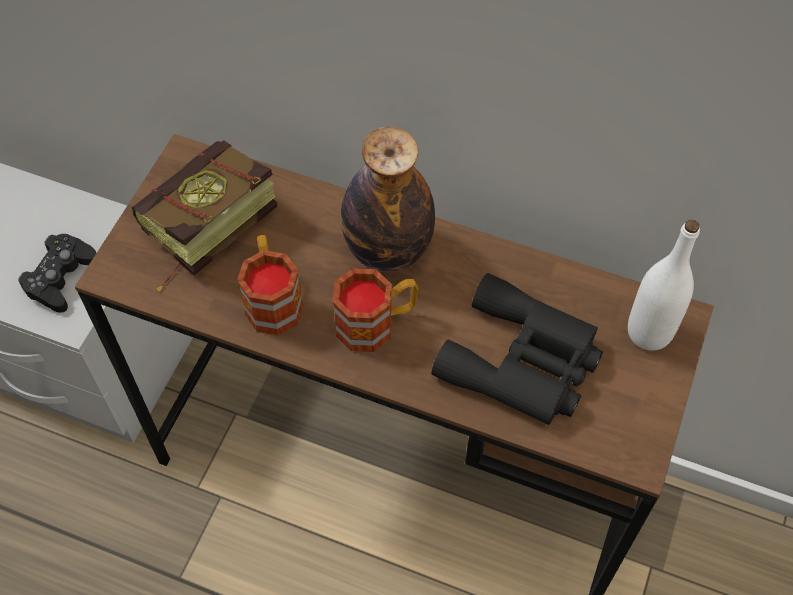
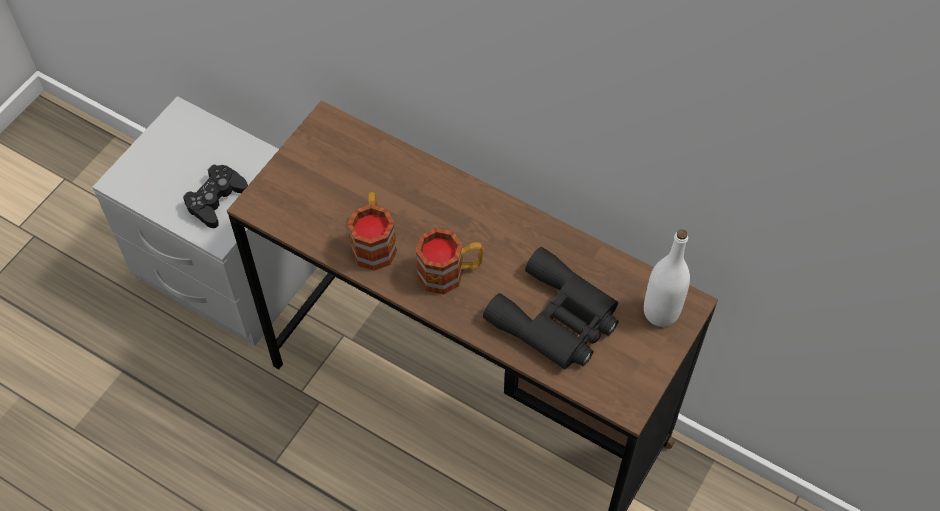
camera: 10 degrees right, 0 degrees up
(200, 234) = (328, 183): book -> none
(388, 249) = (470, 217): bottle -> none

